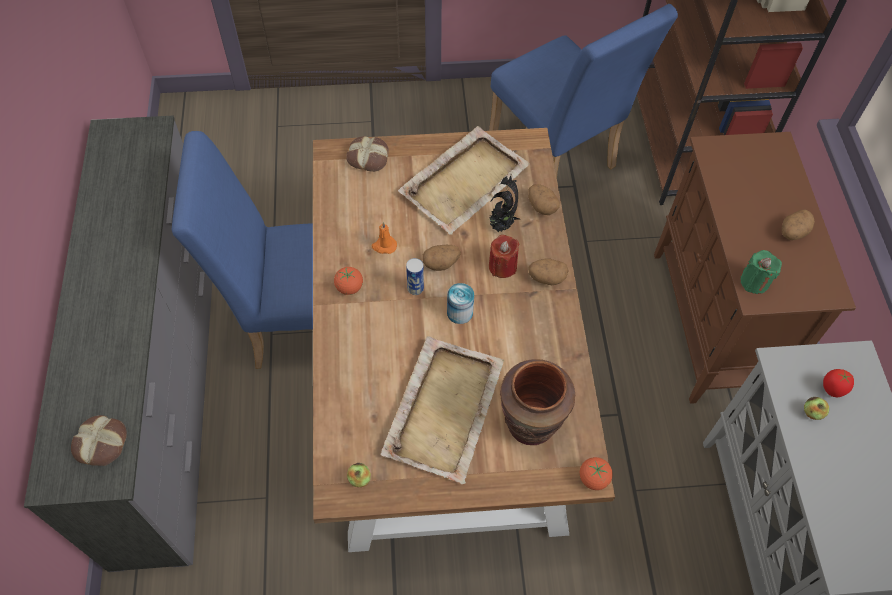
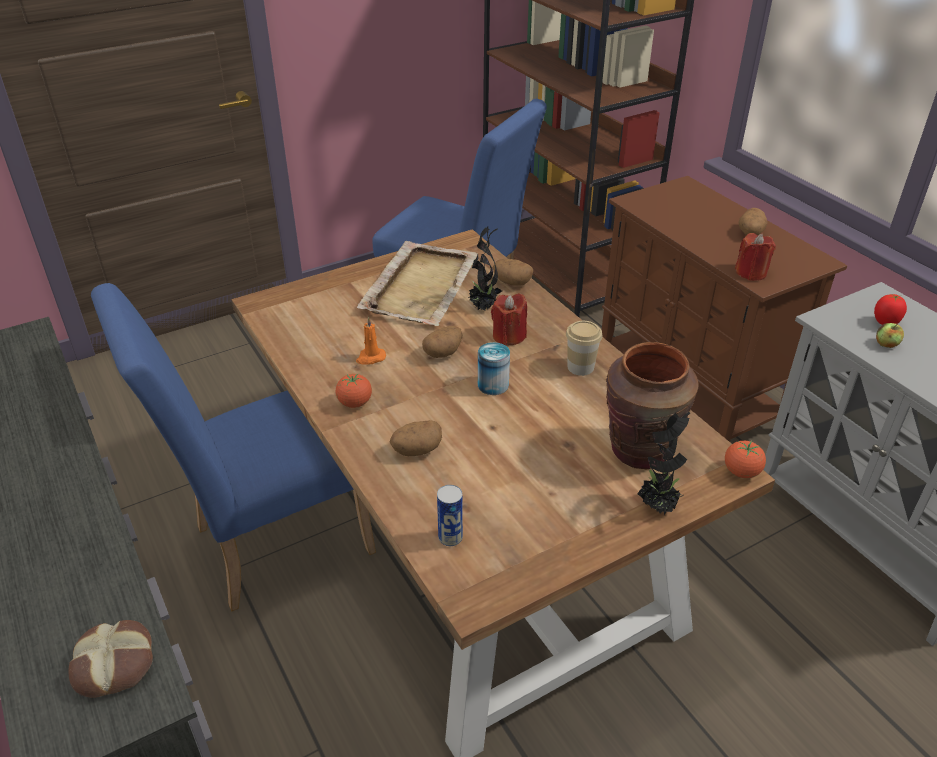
camera: 25 degrees left, 20 degrees down
(359, 479) = (490, 572): apple -> none
(368, 157) = (304, 295): bread -> none
(415, 288) = (430, 381): can -> can (450, 537)
(445, 408) = (539, 469): beige tray -> none
(509, 480) = (658, 507): none -> potted plant
(539, 323) = (580, 367): none -> cup
(546, 278) = (559, 331): potato -> potato (416, 450)
(754, 282) = (751, 273): green candle -> red candle

